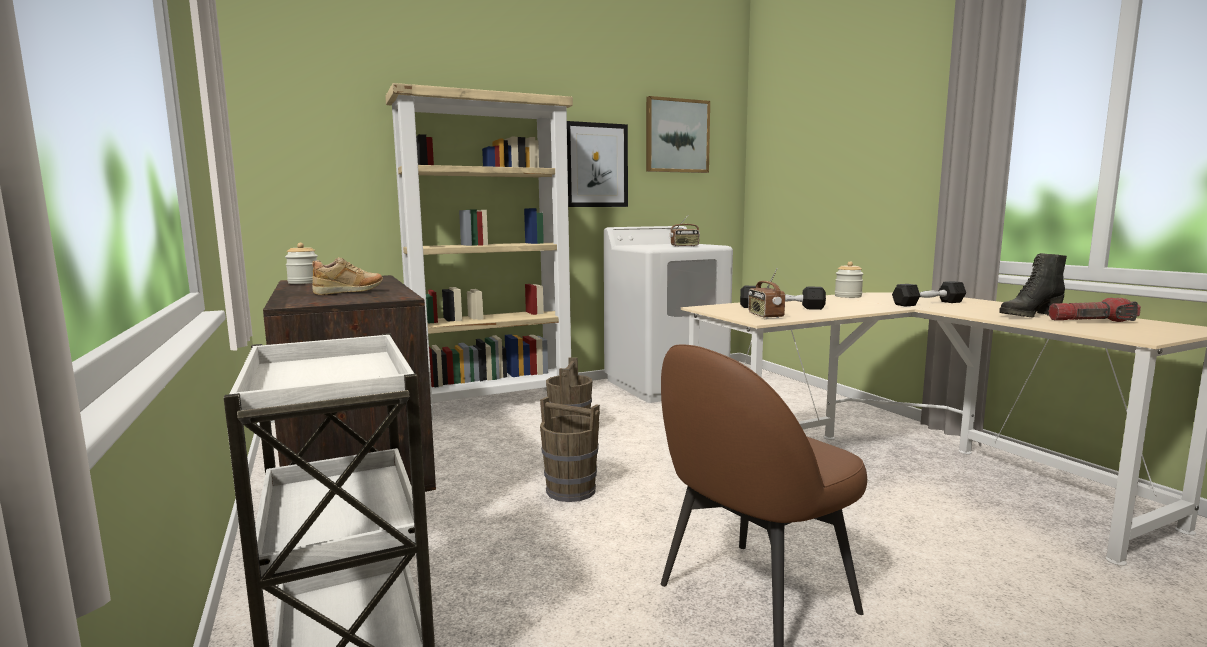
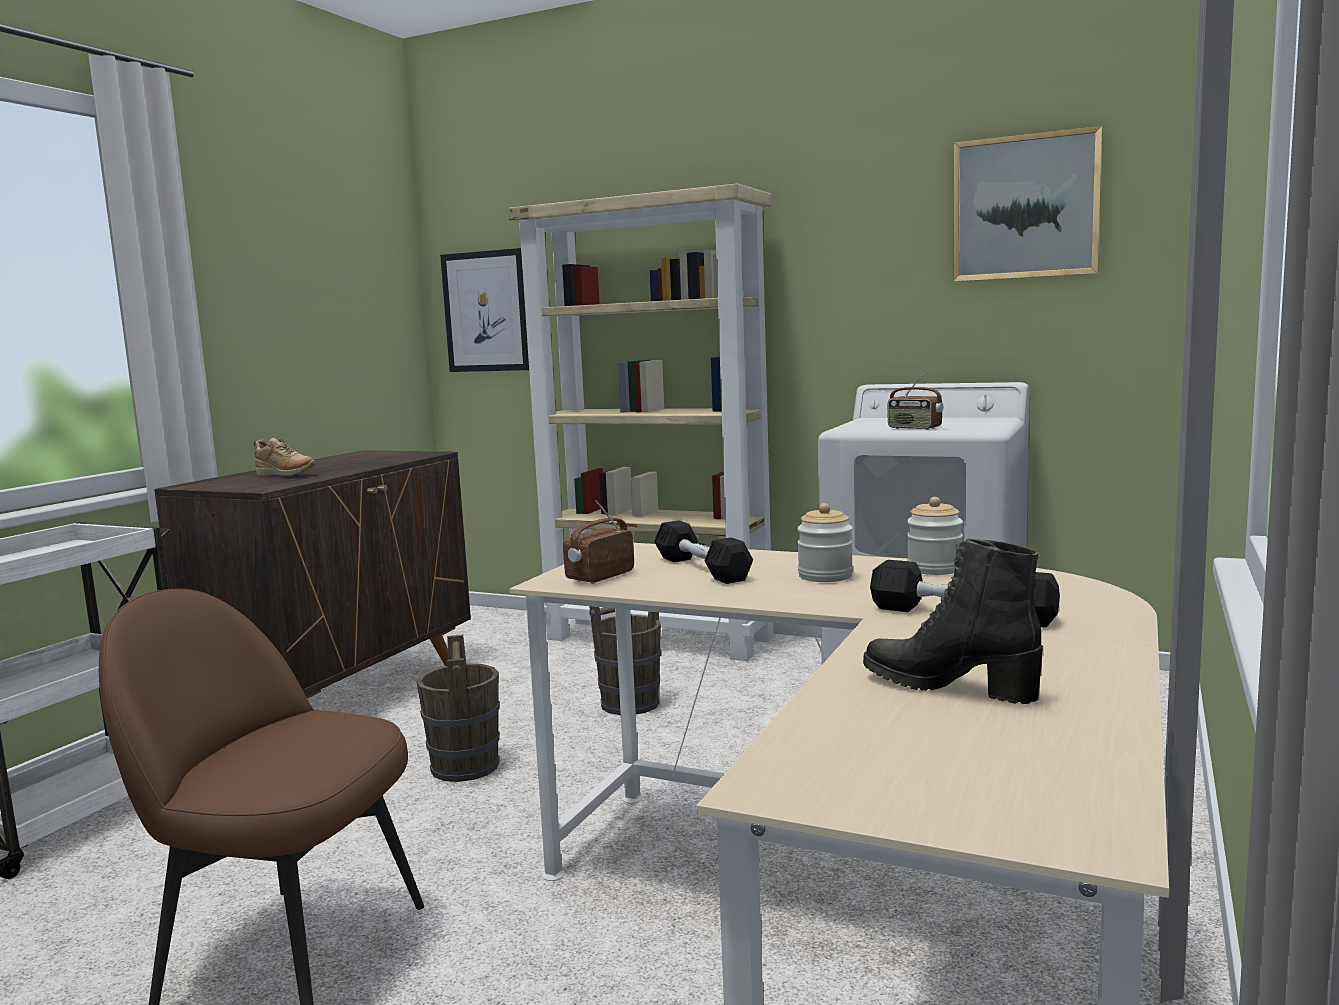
camera: 50 degrees right, 0 degrees up
(304, 282) = (347, 456): jar -> jar (825, 576)
(596, 165) = (855, 279): picture -> picture (487, 311)
(1091, 321) = (973, 735): flashlight -> none

